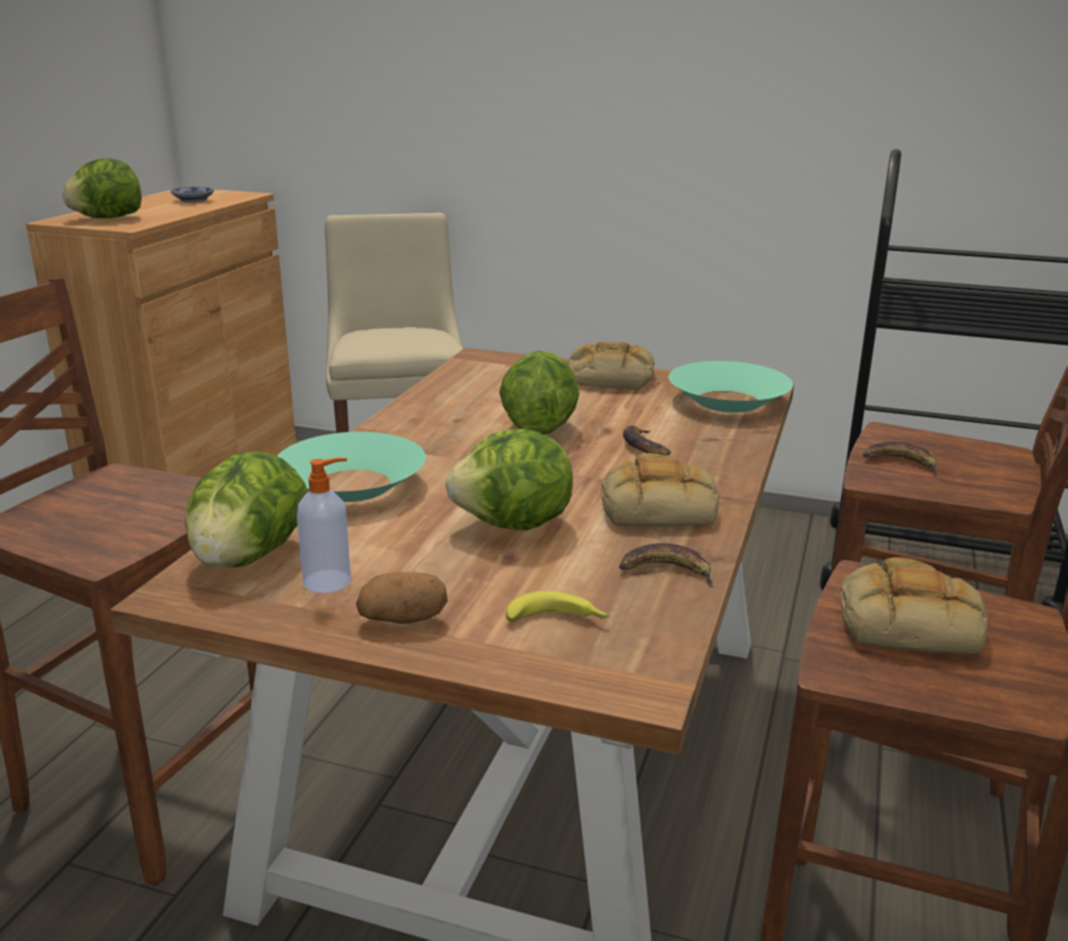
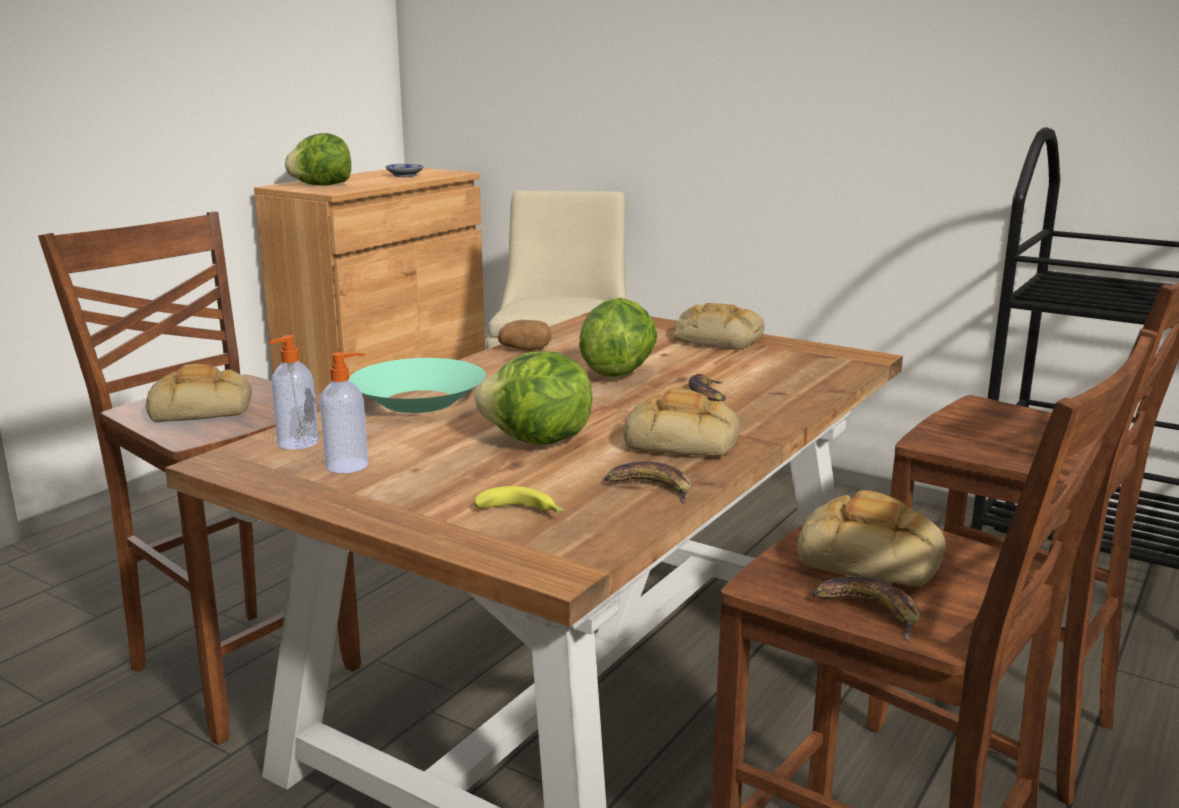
camera: 15 degrees right, 5 degrees down
(92, 515) = (203, 408): none -> bread
(249, 557) = (296, 443): lettuce -> soap dispenser
(403, 619) = (390, 497): potato -> potato (525, 349)
(728, 401) = (821, 365): turquoise bowl -> none
(900, 462) = (971, 430): banana -> banana (867, 611)

